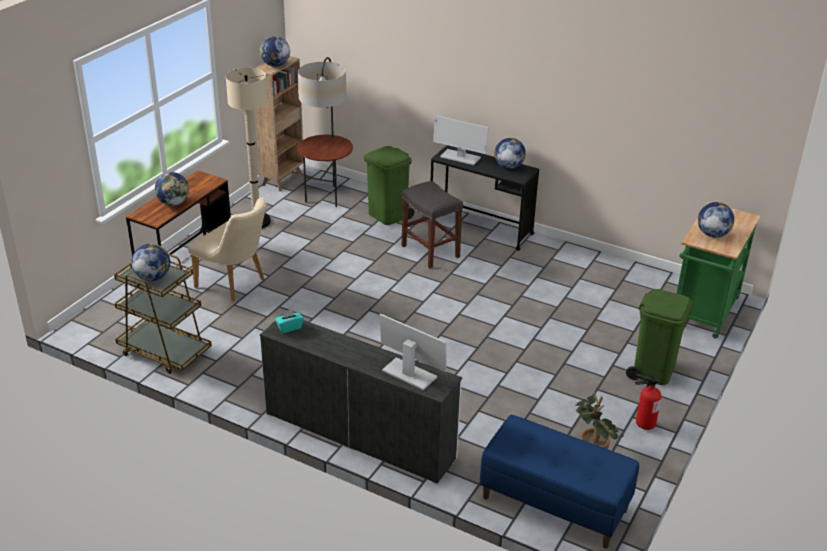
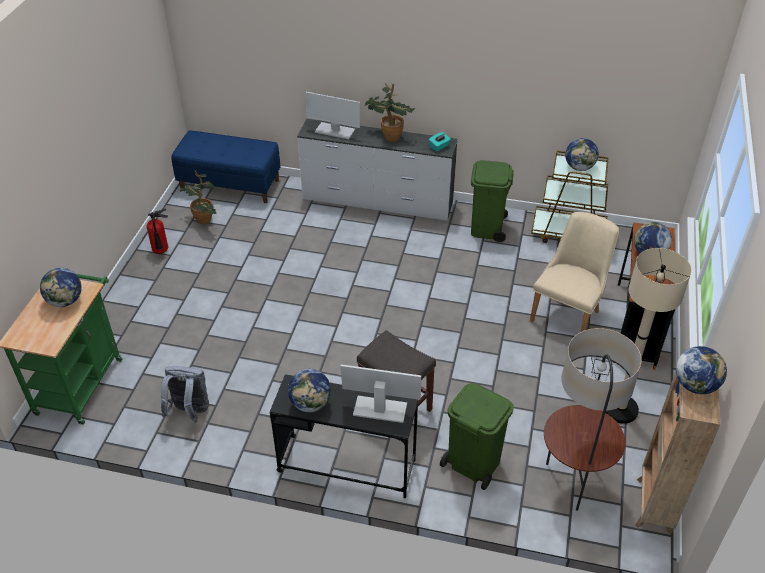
camera: 165 degrees right, 10 degrees up
(235, 284) = (568, 312): beige chair -> beige chair turned 105 degrees clockwise
(341, 354) = (389, 135): none -> potted plant
(602, 278) = (189, 412): none -> grey backpack
(653, 370) = (146, 302): green trash can -> green trash can (487, 228)

